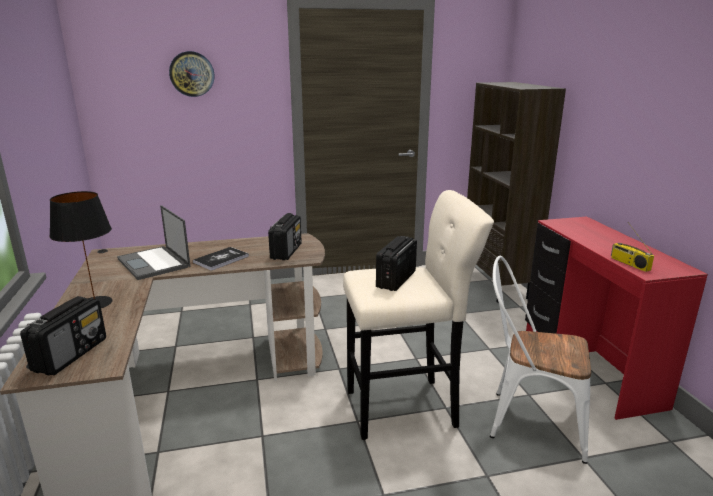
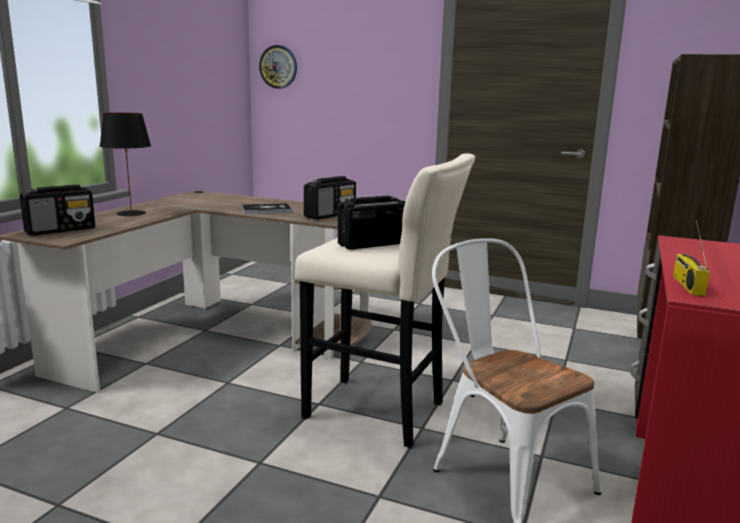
camera: 35 degrees right, 5 degrees down
(154, 263) = (215, 203): laptop -> none
(192, 74) = (345, 47): wall clock -> wall clock (278, 67)

